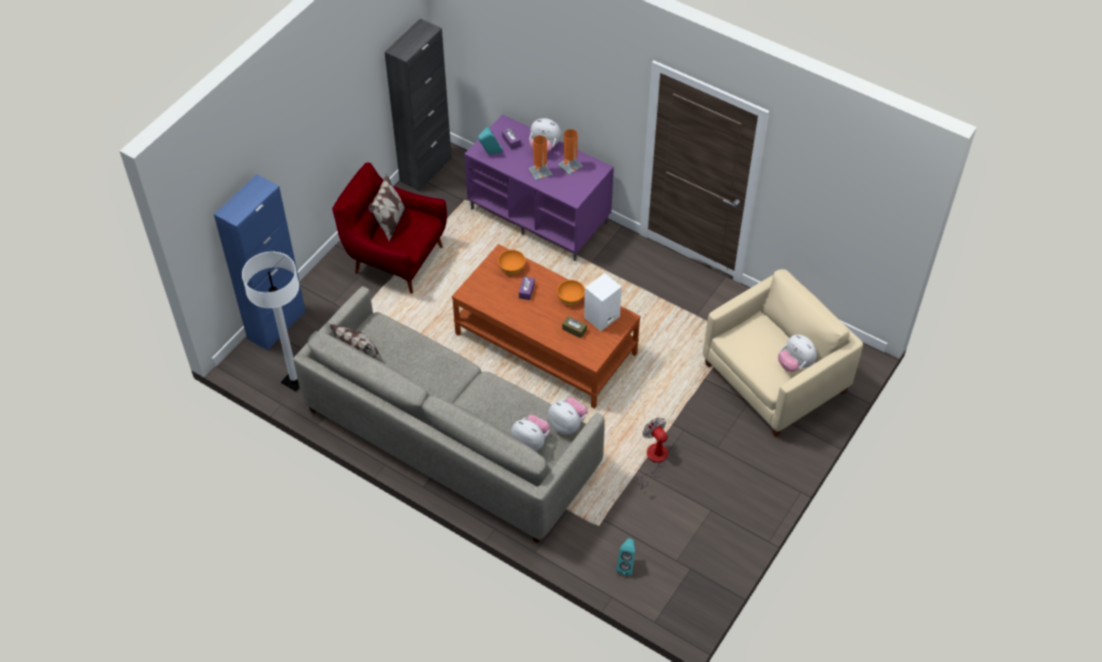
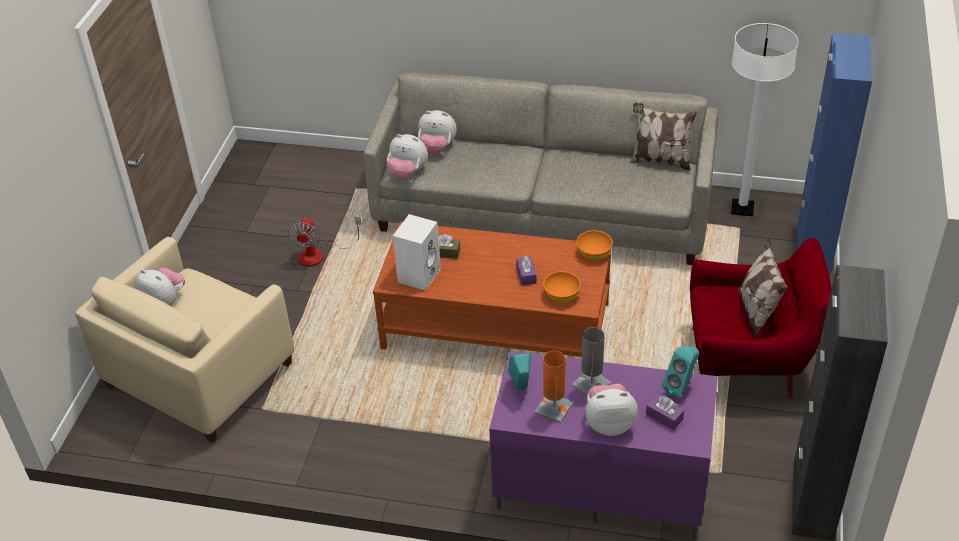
camera: 160 degrees right, 10 degrees down
(540, 172) = (591, 384): orange table lamp -> grey table lamp
(571, 297) = (468, 284): orange bowl -> orange bowl (593, 253)
(626, 565) = (316, 170): turquoise speaker -> turquoise speaker (521, 389)
(654, 460) = (319, 254): fan -> fan turned 60 degrees clockwise

